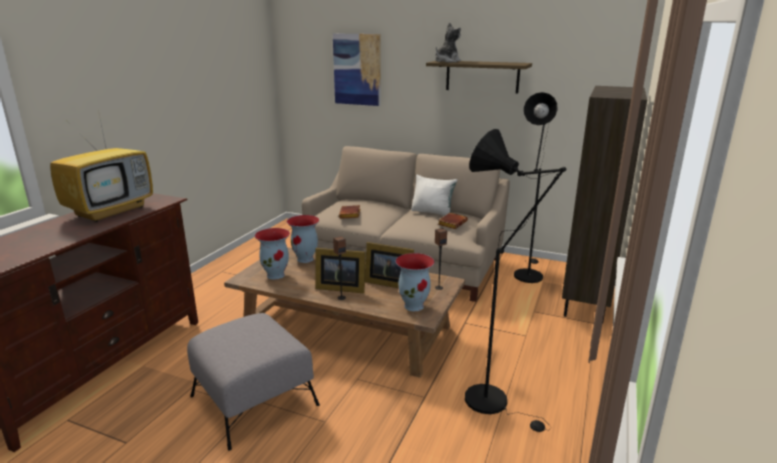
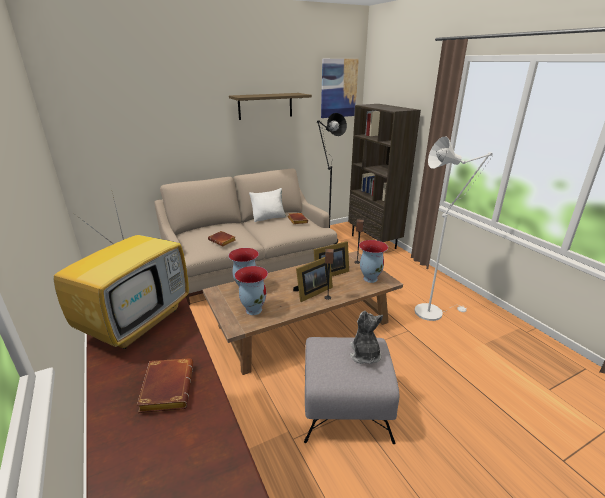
camera: 50 degrees left, 5 degrees up
(44, 239) = (166, 388): none -> brown book
(111, 211) = (138, 321): television -> television turned 45 degrees clockwise
(357, 69) = (151, 110): picture -> picture (339, 88)
(447, 61) = (246, 96): plush toy -> plush toy (364, 354)
(494, 402) = (433, 311): black floor lamp -> white floor lamp

